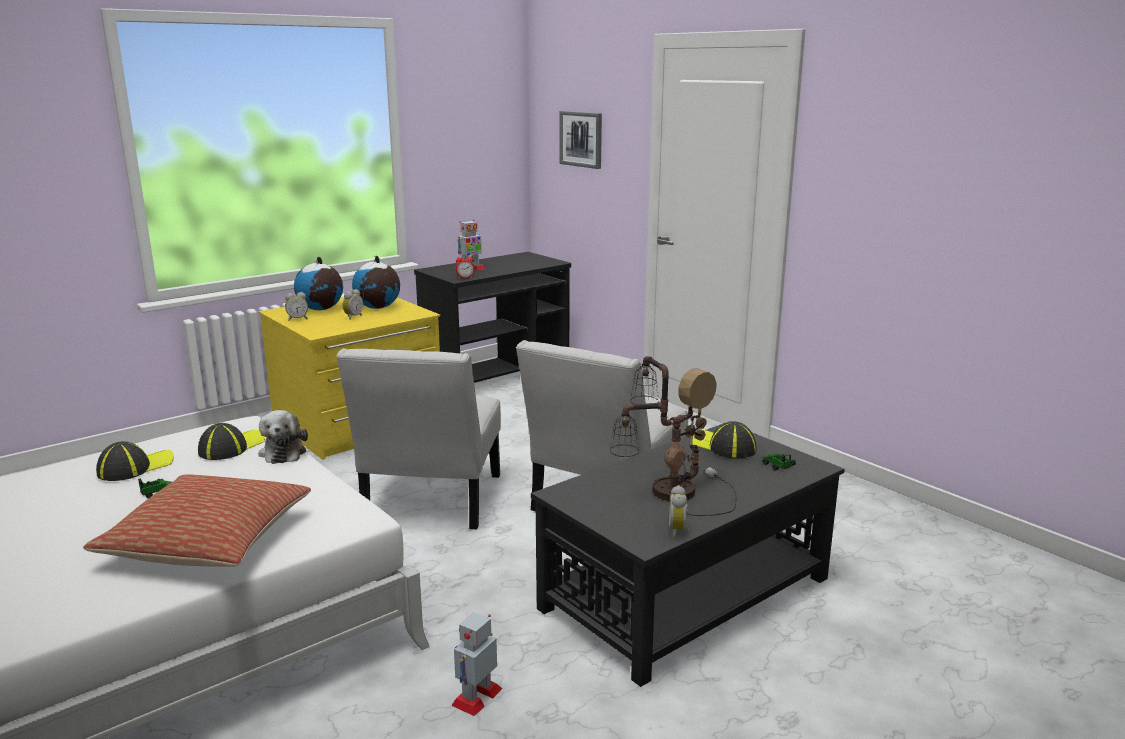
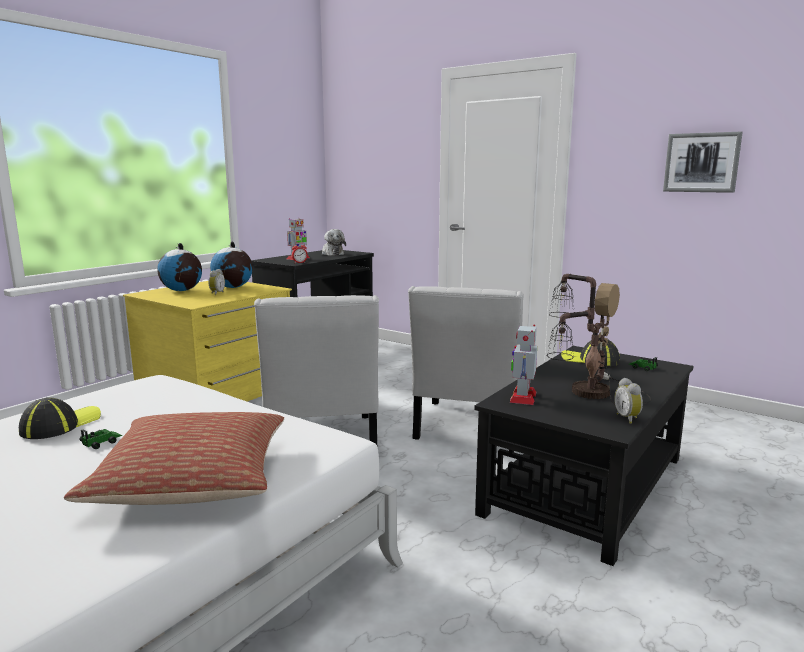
camera: 15 degrees left, 5 degrees down
(231, 447) = (155, 399): cap -> none
(283, 452) = (212, 398): plush toy -> plush toy (332, 253)
(297, 319) = (166, 297): alarm clock -> none
(477, 696) = (479, 601): toy robot -> toy robot (523, 397)
(581, 139) = (375, 157): picture -> picture (701, 162)

